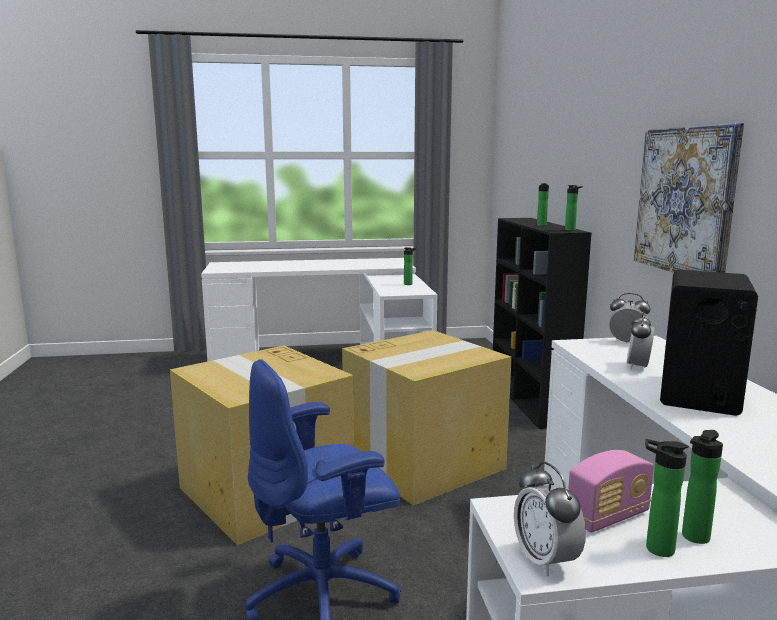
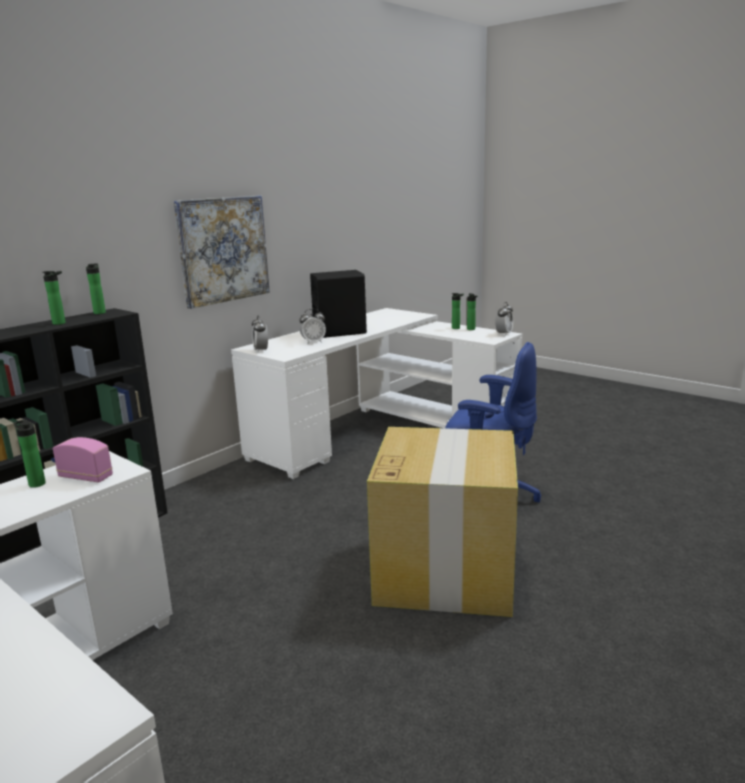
camera: 130 degrees left, 5 degrees up
(425, 462) = (297, 533): cardboard box -> none
(608, 516) = (466, 334): radio -> radio (86, 477)

